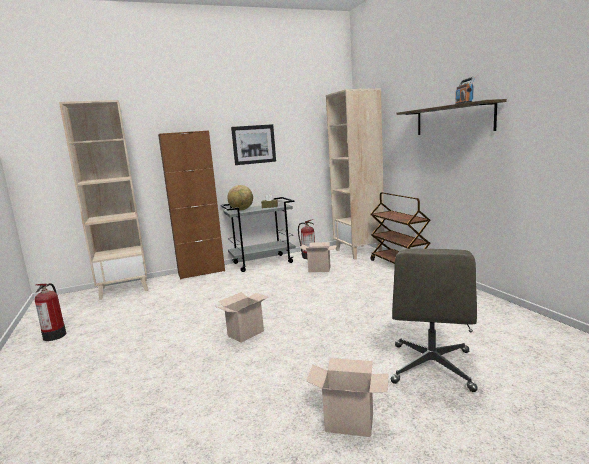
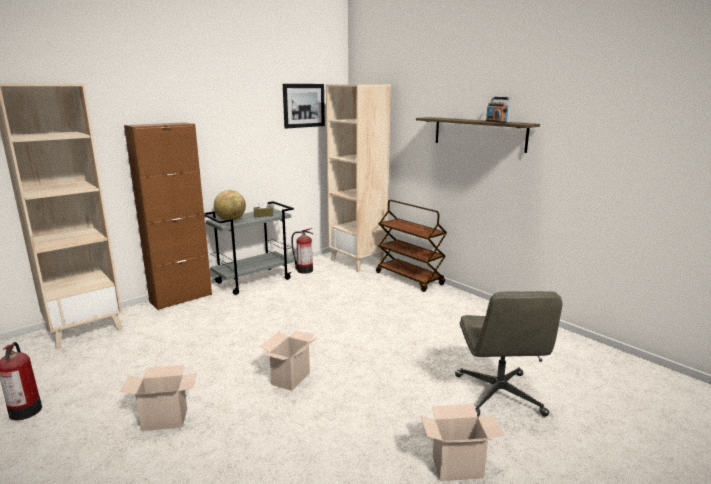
camera: 20 degrees left, 5 degrees up
(254, 144) = (241, 139): picture -> picture (304, 105)
(320, 269) = (327, 286): cardboard box -> cardboard box (166, 419)

